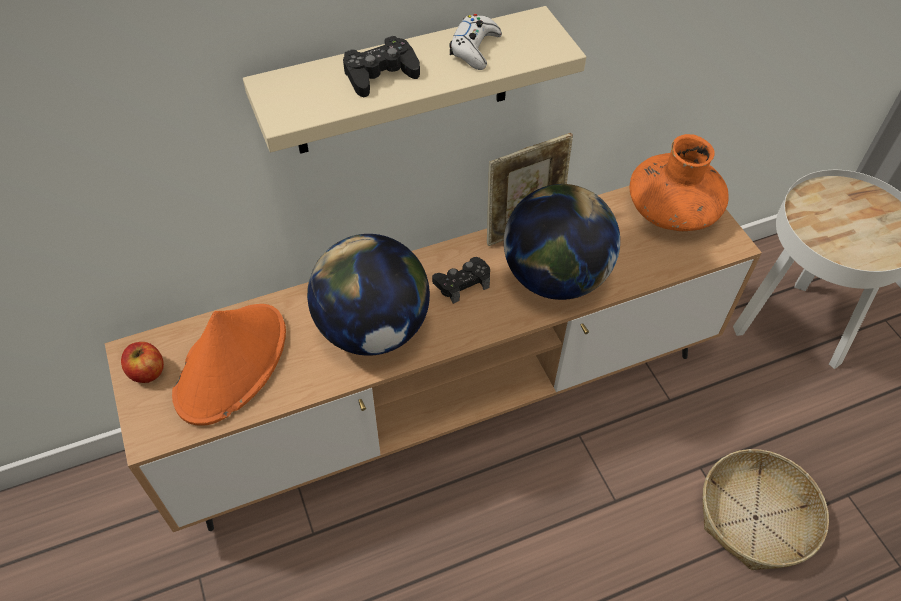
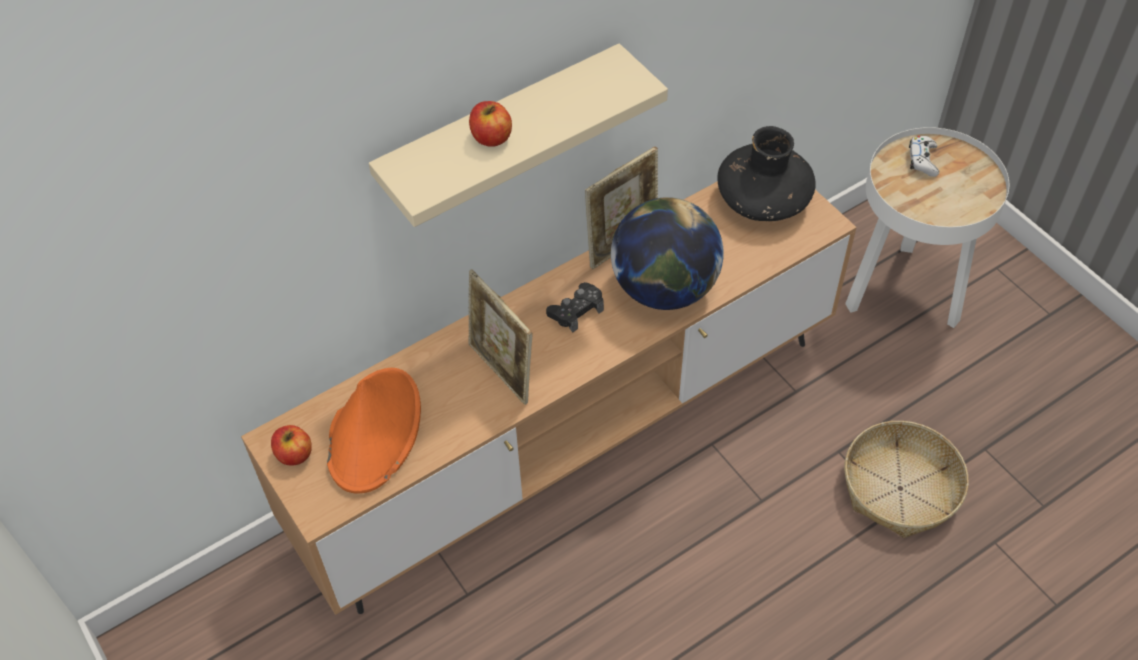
camera: 10 degrees left, 0 degrees up
(373, 329) = (502, 372): globe -> picture frame
(380, 74) = (491, 137): black game controller -> apple
(474, 49) = (567, 98): white game controller -> white game controller (922, 160)
(672, 210) = (763, 200): orange vase -> black vase

